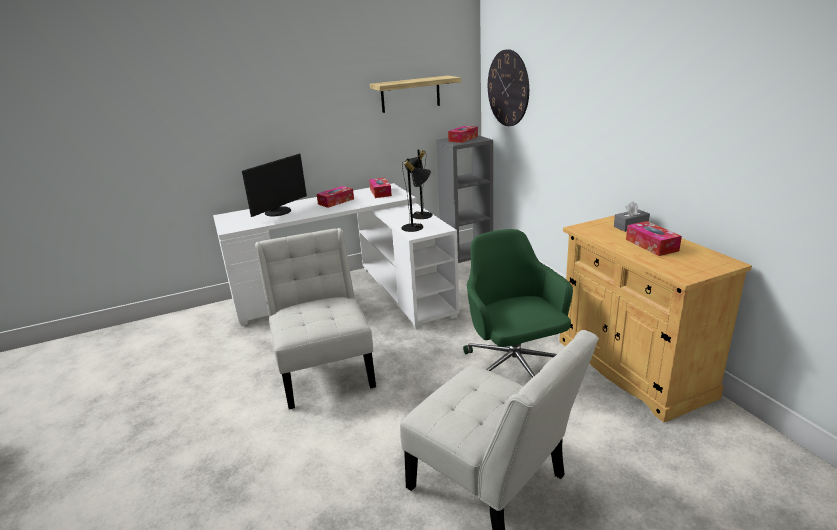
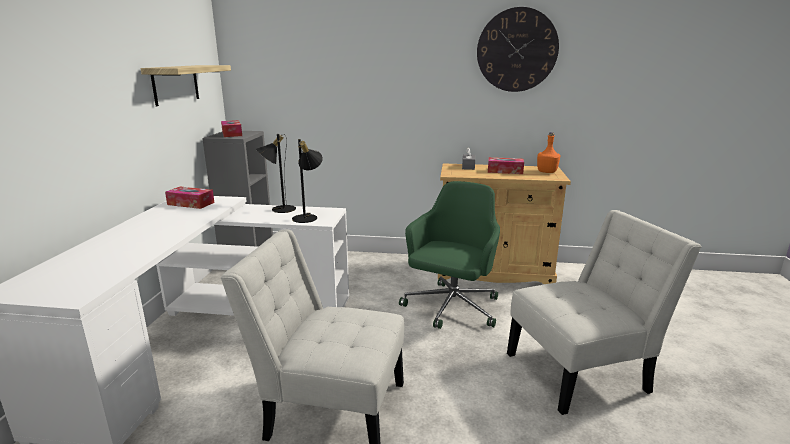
camera: 60 degrees left, 5 degrees down
(279, 212) = (103, 256): monitor -> none
(336, 201) = (159, 224): tissue box -> none
(508, 88) = (274, 77): wall clock -> wall clock (517, 50)
(514, 369) = (451, 308): green office chair -> green office chair turned 105 degrees clockwise
(701, 265) = (547, 172): none -> orange bottle

